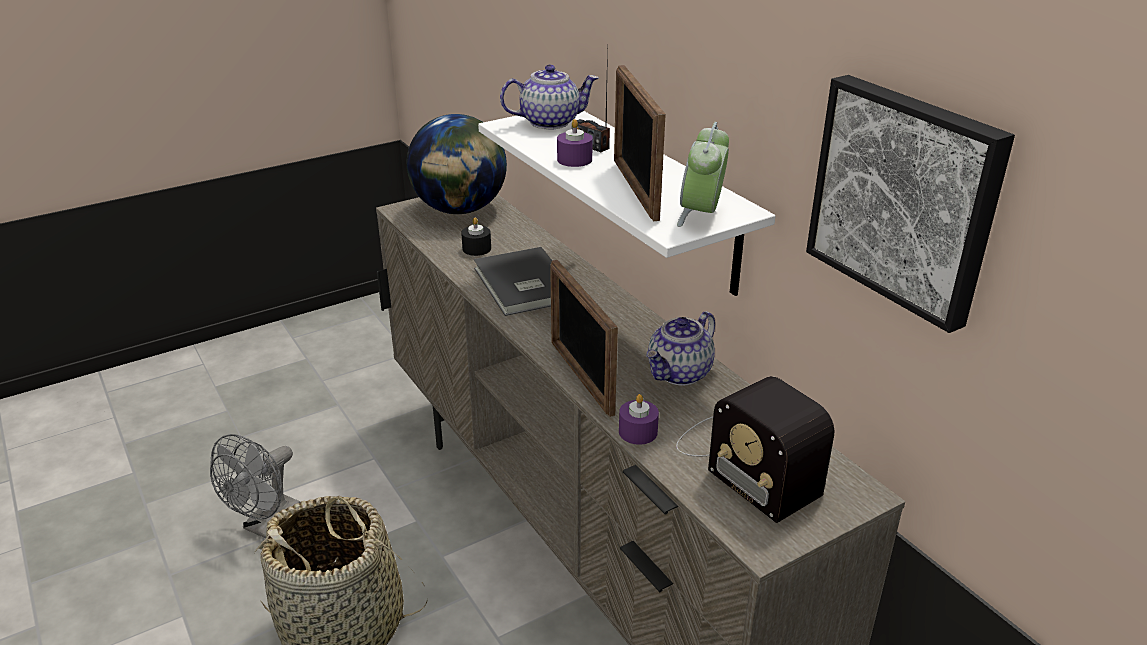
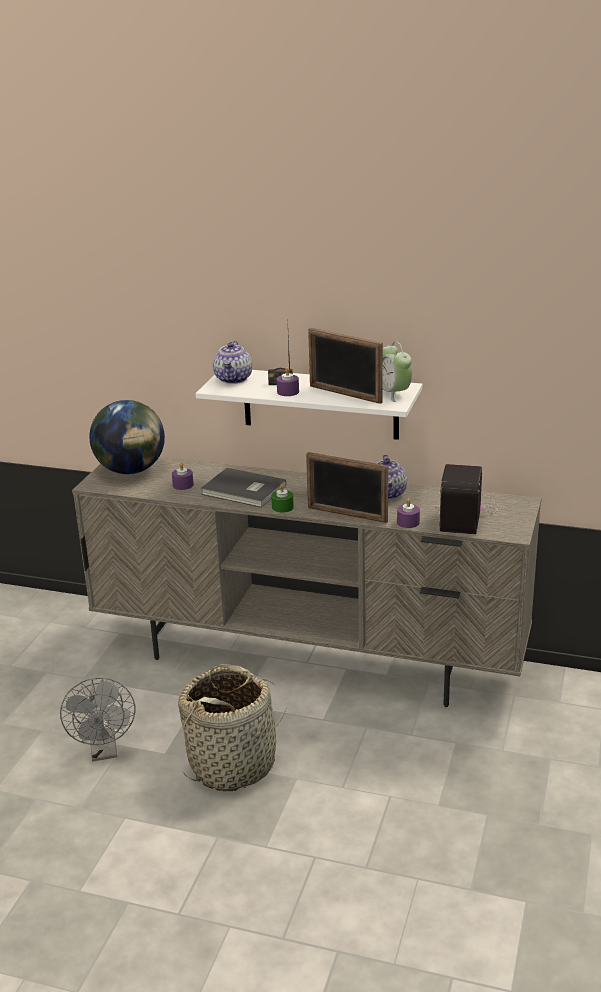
camera: 40 degrees left, 5 degrees down
(476, 248) = (183, 485): black candle -> purple candle
(526, 328) = (282, 507): none -> green candle
(550, 122) = (234, 379): teapot -> teapot turned 150 degrees clockwise
(744, 461) = (466, 512): radio -> radio turned 90 degrees clockwise
(906, 198) = (507, 349): picture -> none

